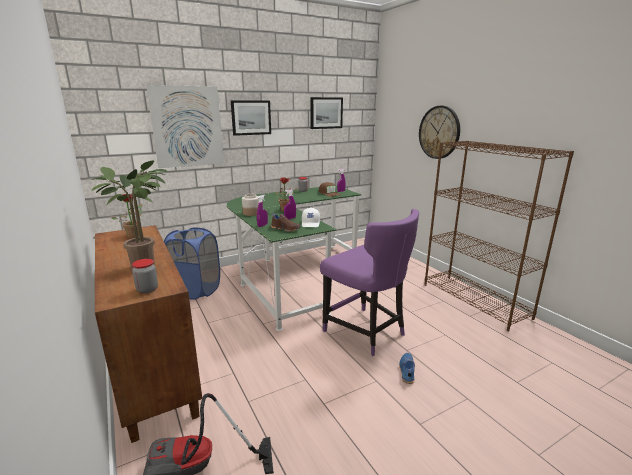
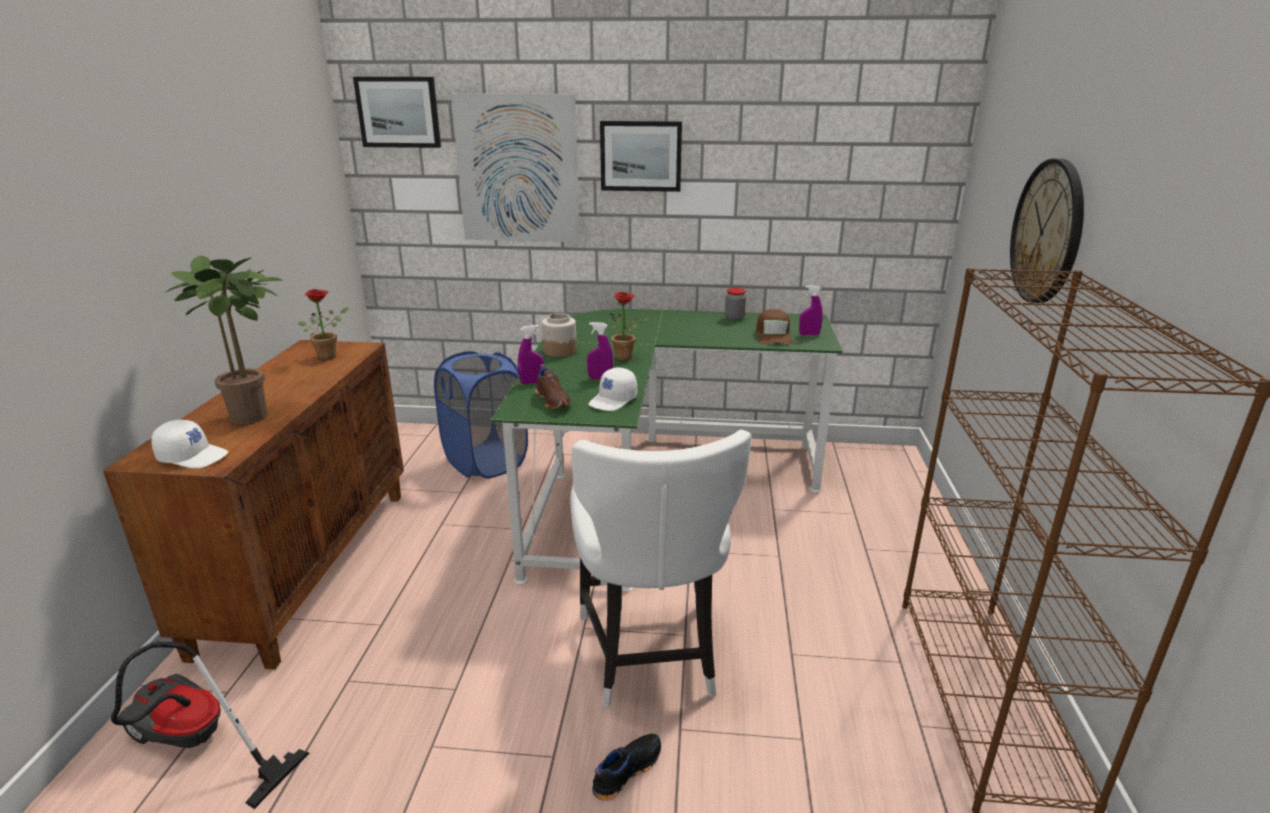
camera: 35 degrees right, 5 degrees up
(147, 289) = (193, 456): jar -> white cap
(326, 113) = (821, 150): picture -> picture (398, 112)
(366, 332) = (649, 655): purple chair -> white chair
(406, 371) = (625, 770): blue shoe -> black shoe

